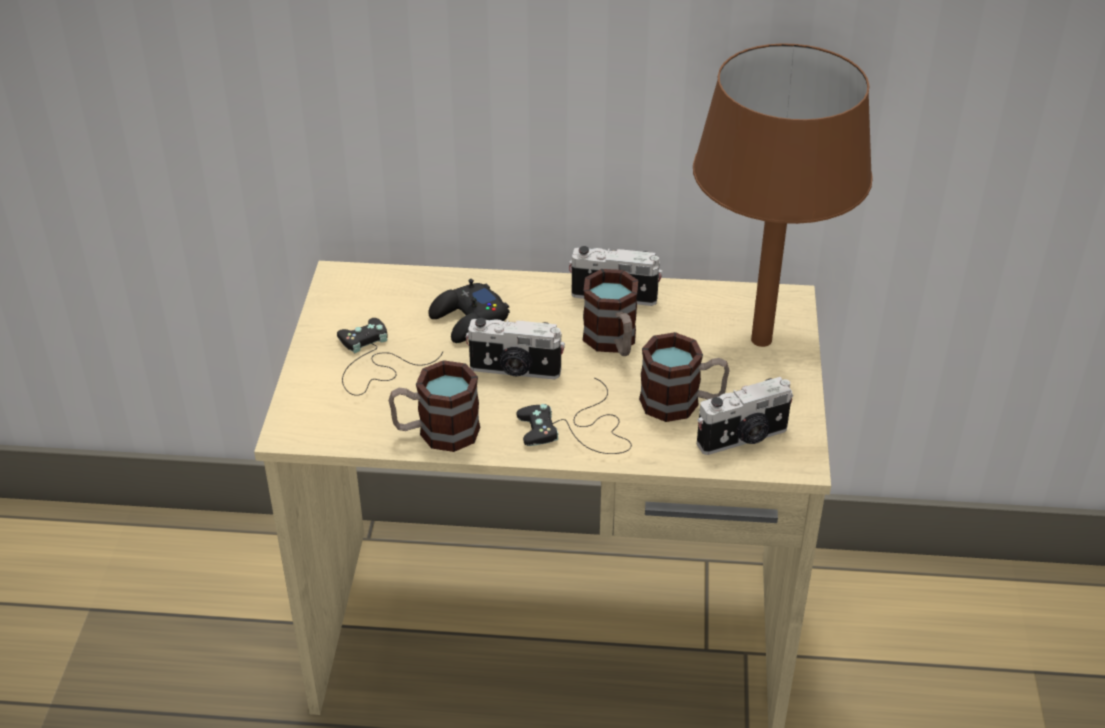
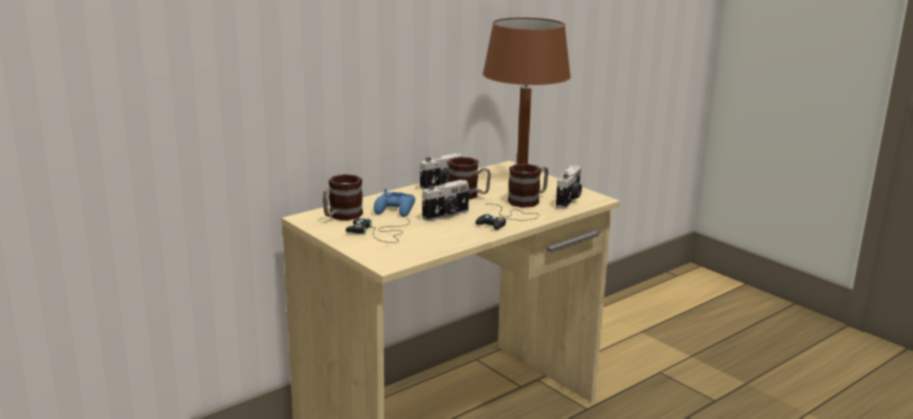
camera: 45 degrees left, 20 degrees down
(436, 432) = (452, 241): mug -> mug (341, 216)
(469, 320) = (395, 209): black game controller -> blue game controller

